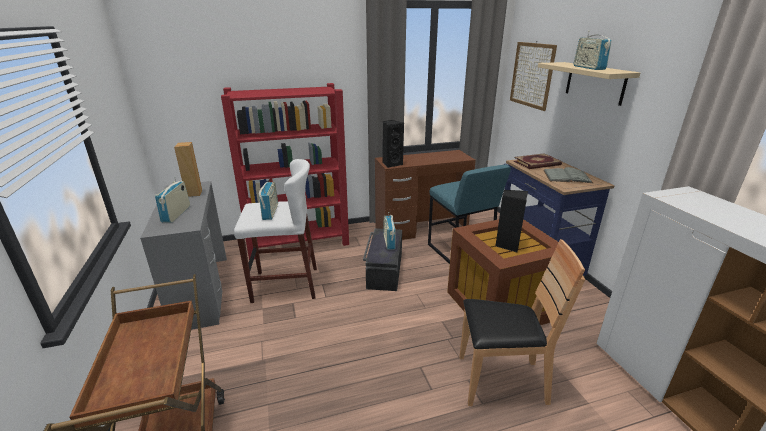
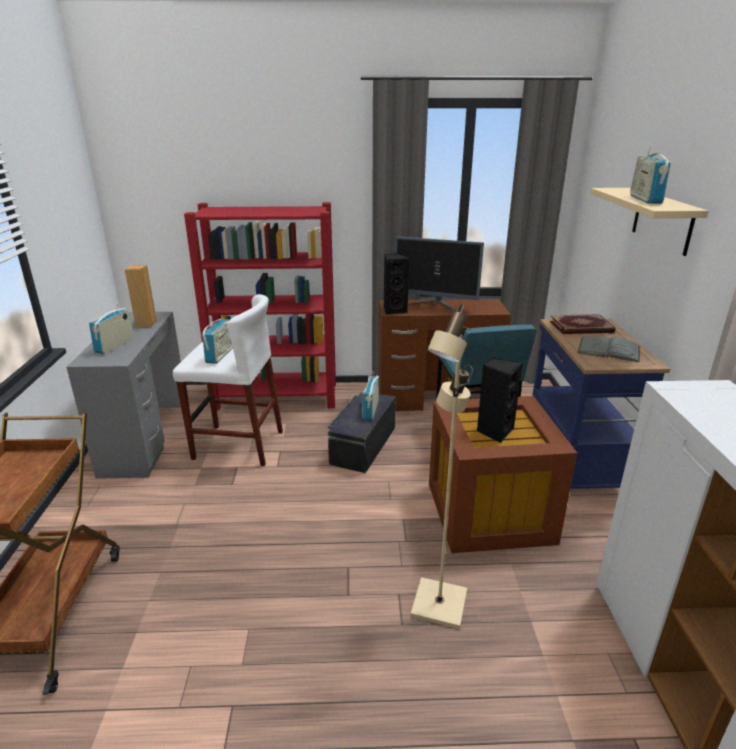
camera: 15 degrees right, 0 degrees up
(419, 158) = (435, 306): none -> monitor
(500, 381) = (439, 603): brown chair -> beige floor lamp
(532, 74) = (602, 201): picture -> none

